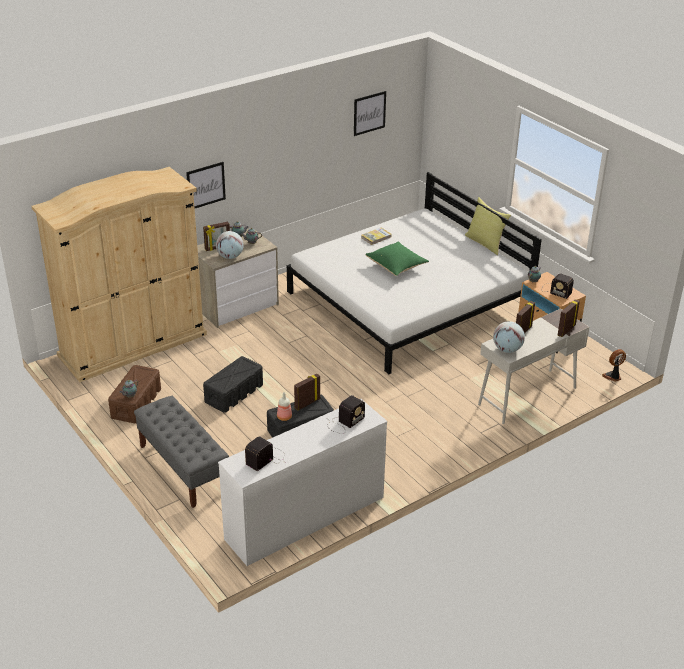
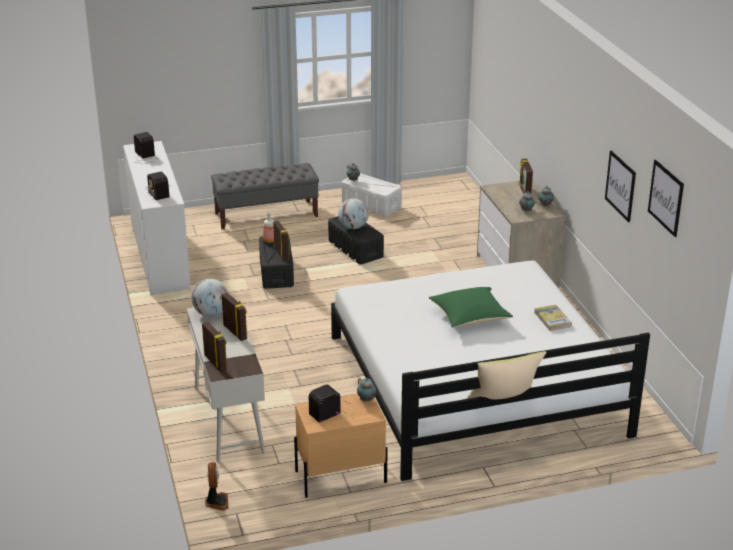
camera: 110 degrees right, 5 degrees down
(133, 345) = (467, 211): beige wardrobe -> none
(136, 403) = (371, 205): brown storage box -> white storage box
(206, 185) = (549, 124): picture -> picture (620, 186)
(230, 256) = (501, 196): globe -> globe (353, 227)

